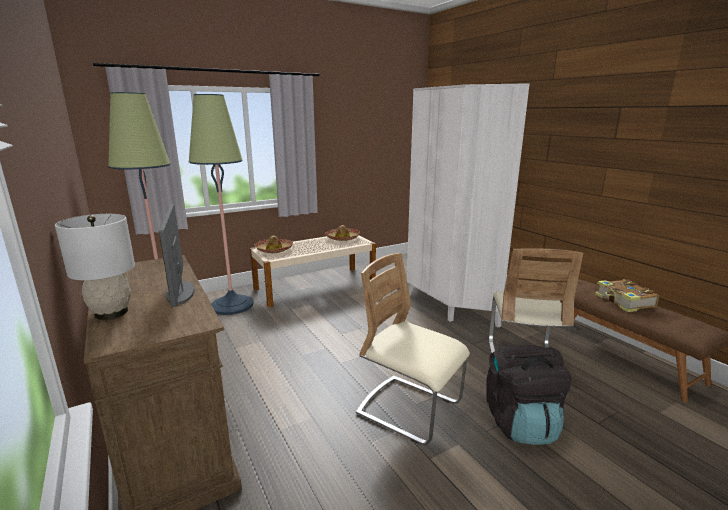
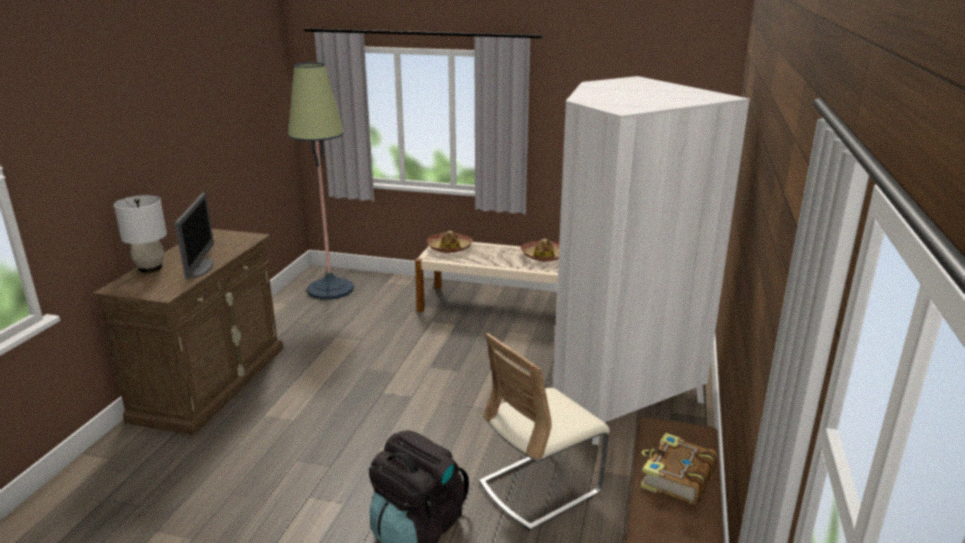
camera: 45 degrees right, 5 degrees up
(180, 293) = (200, 268): monitor -> monitor turned 150 degrees clockwise
(232, 305) = (394, 296): floor lamp -> none
(409, 409) = (360, 458): beige chair -> none

